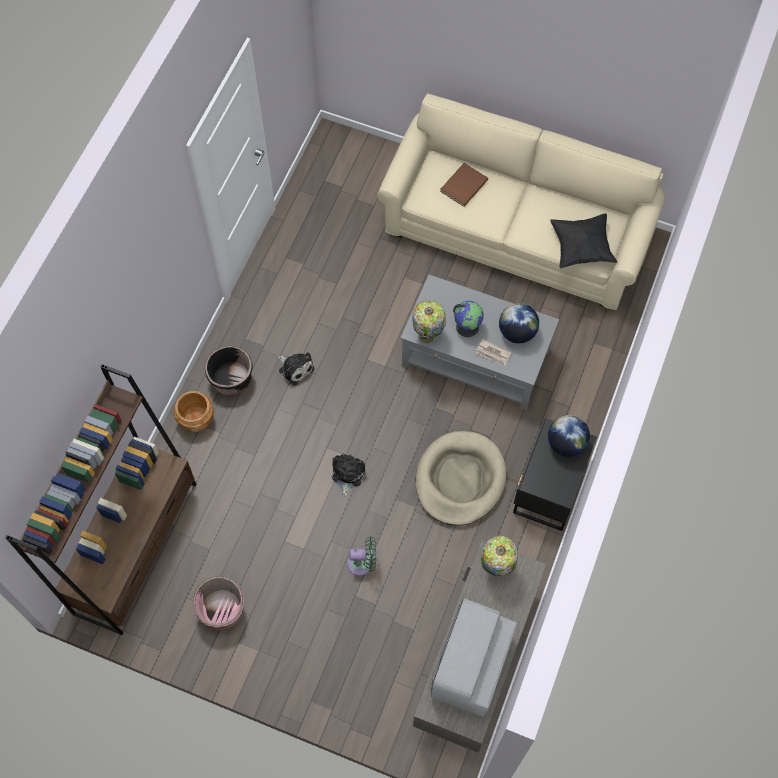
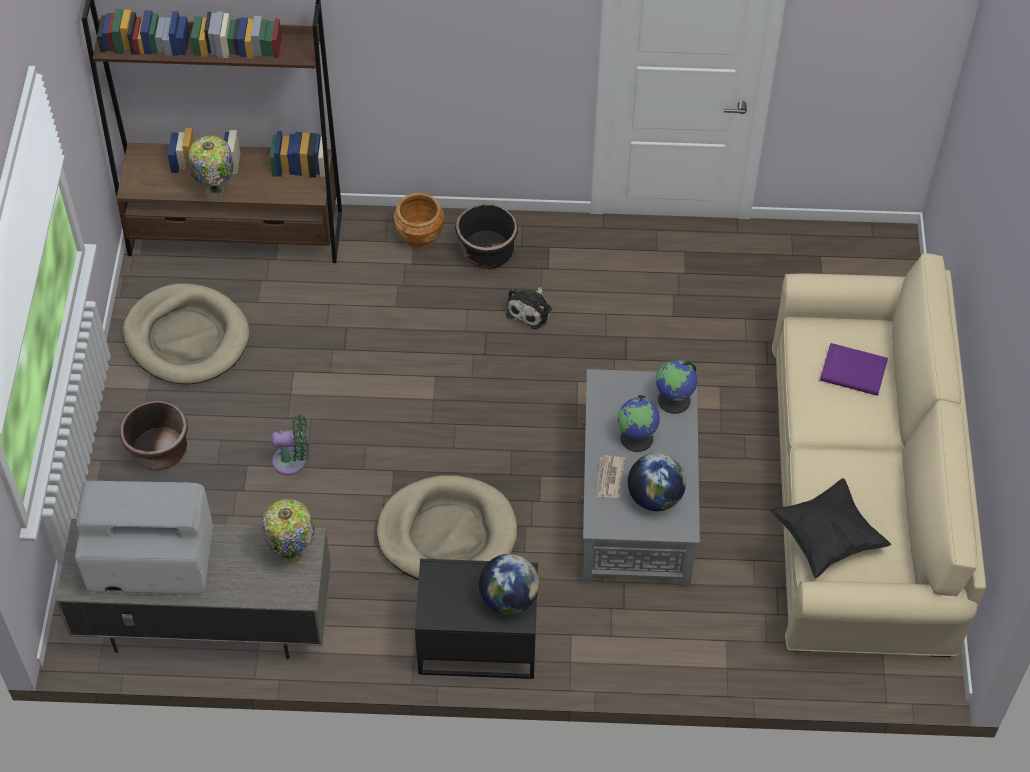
camera: 70 degrees right, 10 degrees down
(222, 610) = (187, 338): pink planter -> beige dog bed
(319, 656) = (159, 451): none -> brown planter
(347, 474) = (407, 408): plush toy -> none
(363, 563) = (293, 460): green fan -> green fan turned 75 degrees counterclockwise
(427, 336) = (602, 398): table lamp -> table lamp (215, 191)
(446, 294) = (674, 400): none -> globe
(463, 185) = (853, 370): brown book -> purple book

